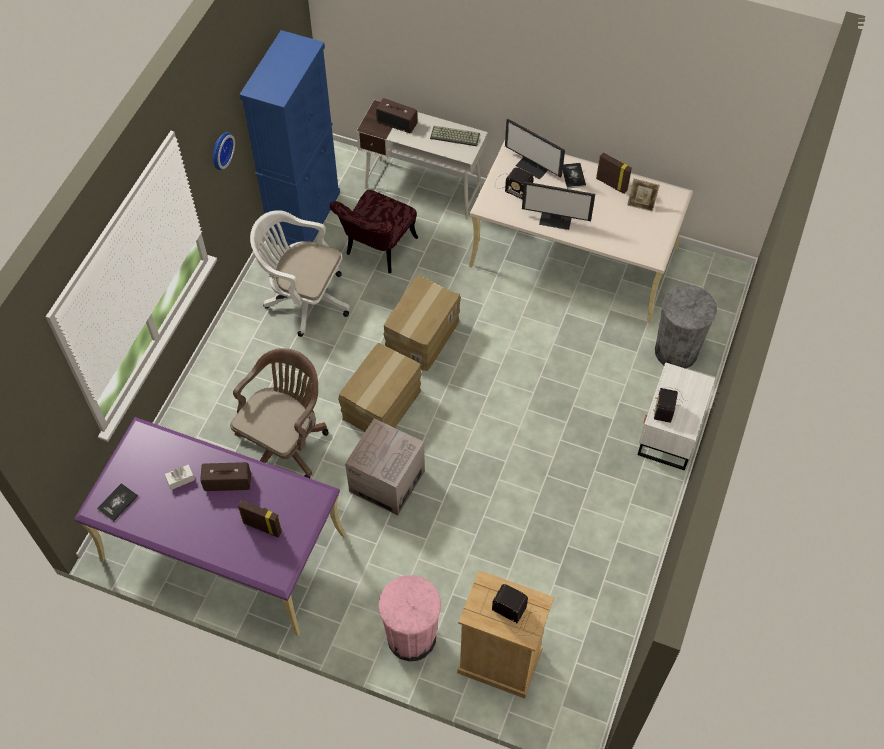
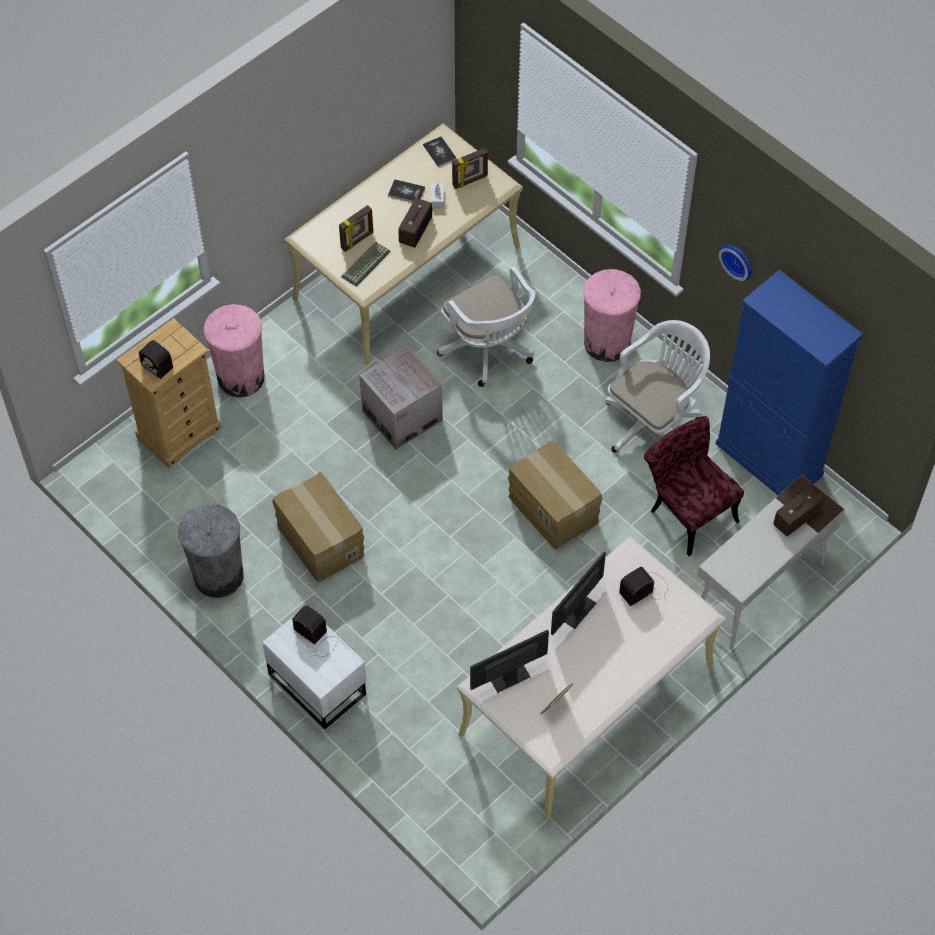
camera: 115 degrees right, 0 degrees up
(222, 547) = (407, 272): purple desk -> beige desk
(237, 358) = (607, 342): none -> pink trash can
(285, 442) = (489, 350): brown office chair -> white office chair
(382, 405) = (488, 443): cardboard box -> cardboard box (319, 541)
(454, 137) = (749, 565): keyboard -> keyboard (365, 263)
(517, 615) = (151, 359): radio -> radio turned 75 degrees clockwise
(533, 167) = (664, 622): monitor -> monitor (508, 676)
(573, 176) = (631, 657): book -> book (406, 192)
(612, 184) = (600, 691): picture frame -> picture frame (470, 181)
(676, 351) = (408, 741): grey trash can -> grey trash can (218, 575)

